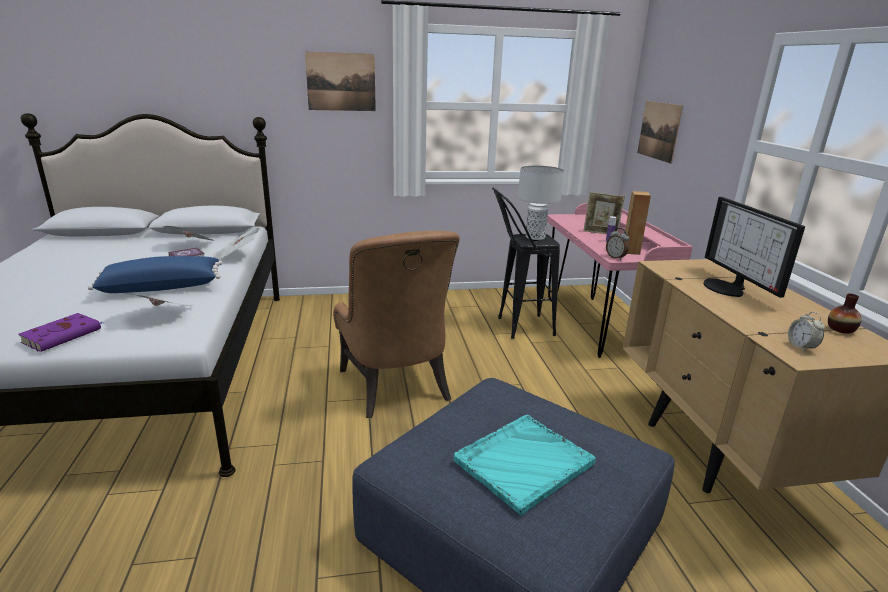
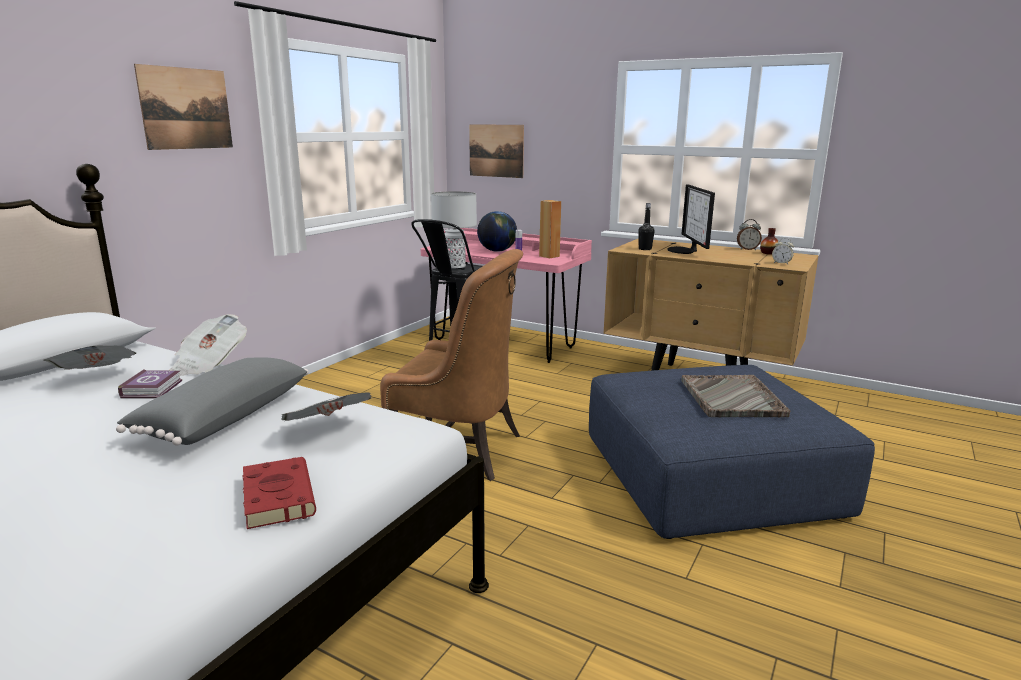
camera: 50 degrees left, 5 degrees down
(64, 335) = (277, 496): purple book -> red book
(162, 287) = (223, 417): blue pillow -> grey pillow
(522, 463) = (732, 398): turquoise tray -> grey tray
(600, 233) = (497, 251): picture frame -> globe
(615, 257) = (553, 261): alarm clock -> alarm clock (747, 249)
(685, 271) = (645, 249): none -> black bottle
(728, 288) = (685, 250): monitor -> monitor turned 60 degrees clockwise

